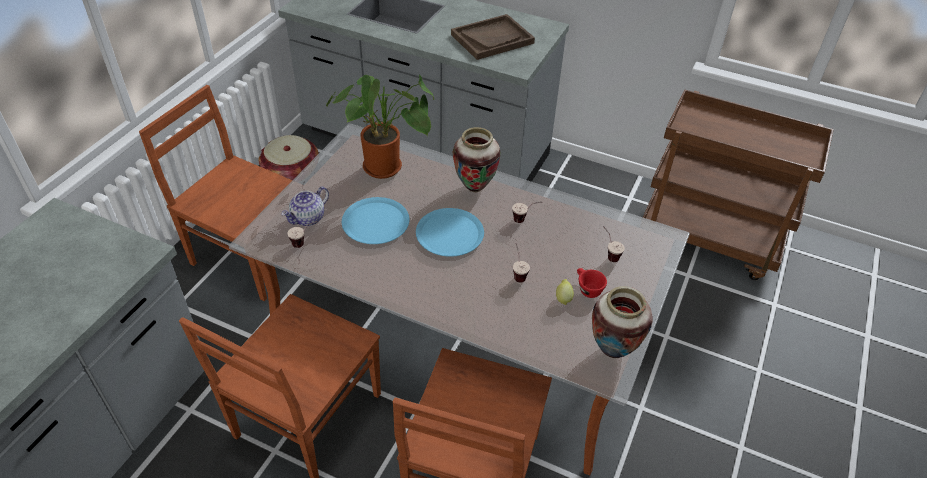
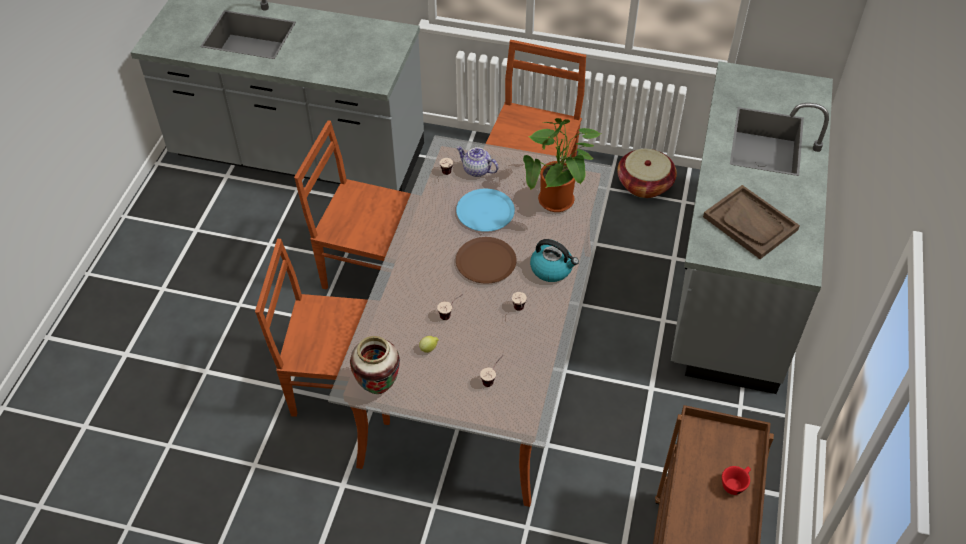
camera: 80 degrees right, 5 degrees up
(449, 233) = (485, 261): blue plate -> brown plate
(474, 187) = (552, 269): vase -> kettle
(587, 289) = (444, 365): red cup -> red cup (735, 484)

